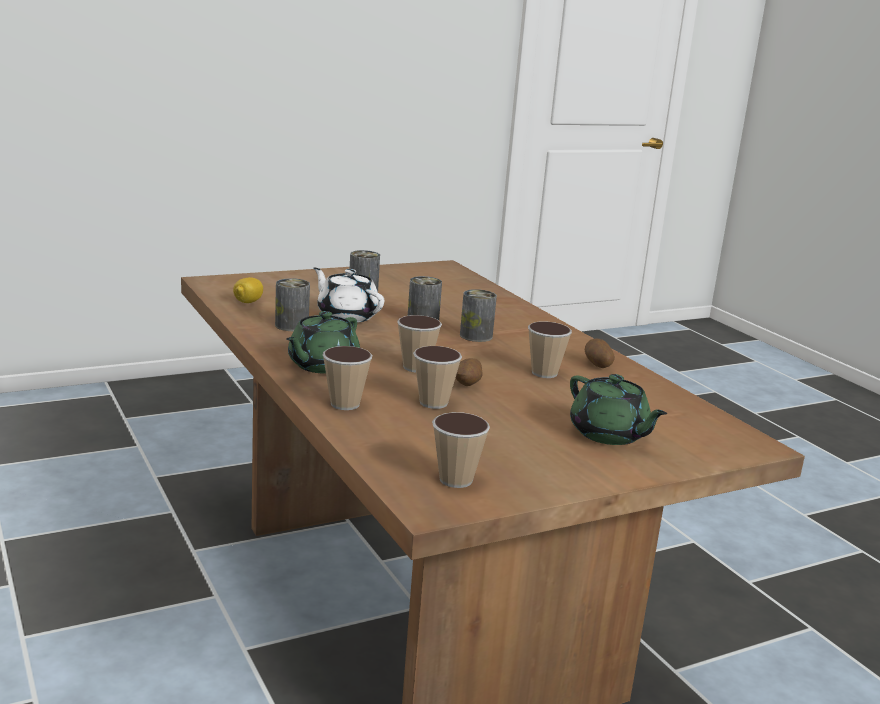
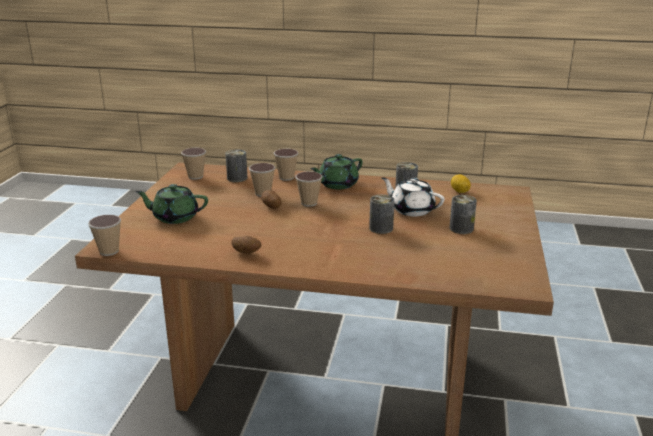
camera: 130 degrees right, 5 degrees up
(322, 365) = (337, 184): green teapot -> green teapot turned 105 degrees counterclockwise
(347, 316) = (411, 210): white teapot -> white teapot turned 135 degrees counterclockwise
(476, 336) = (338, 235): can -> can (237, 178)
(544, 373) = (258, 232): cup -> cup (109, 251)

